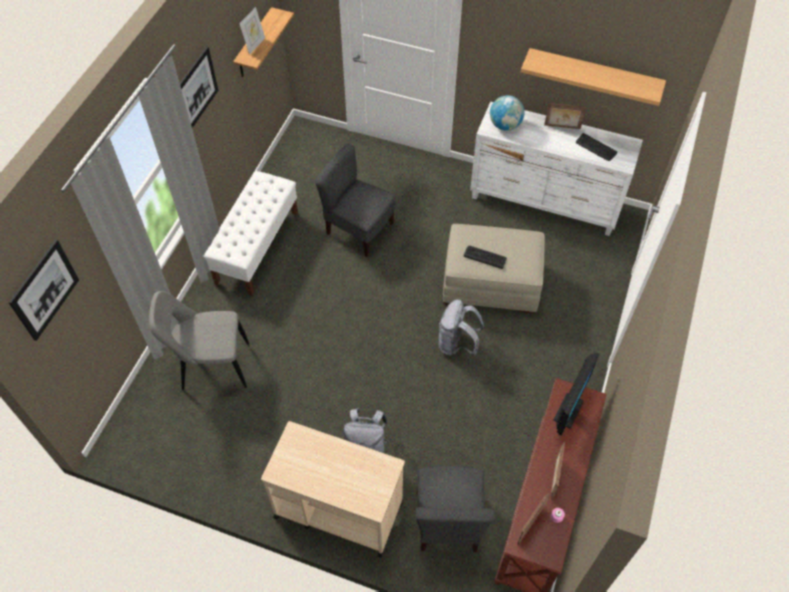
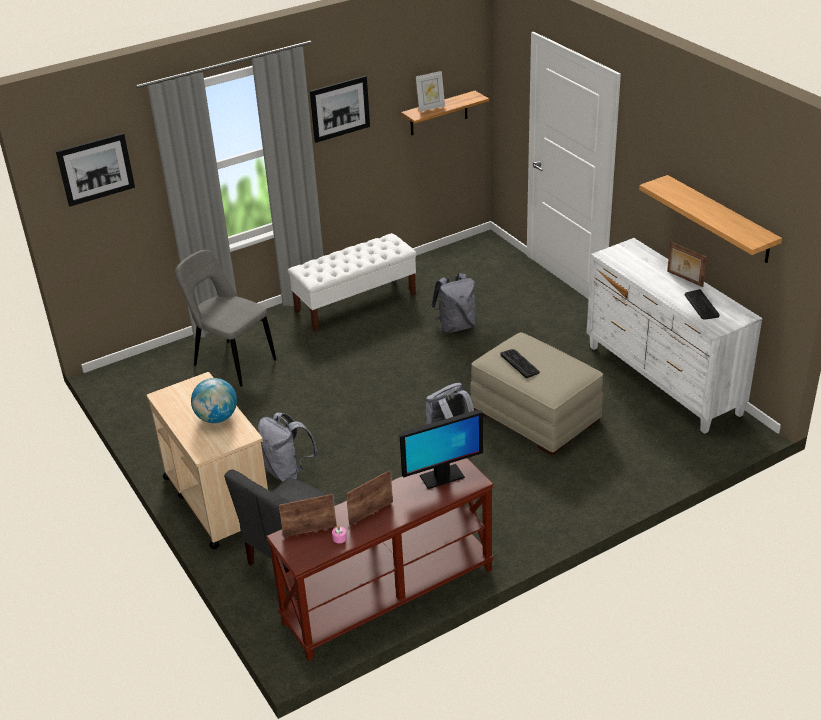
camera: 40 degrees right, 20 degrees down
(359, 229) = (456, 326): grey chair -> grey backpack
(505, 125) = (626, 258): globe -> globe (217, 418)

